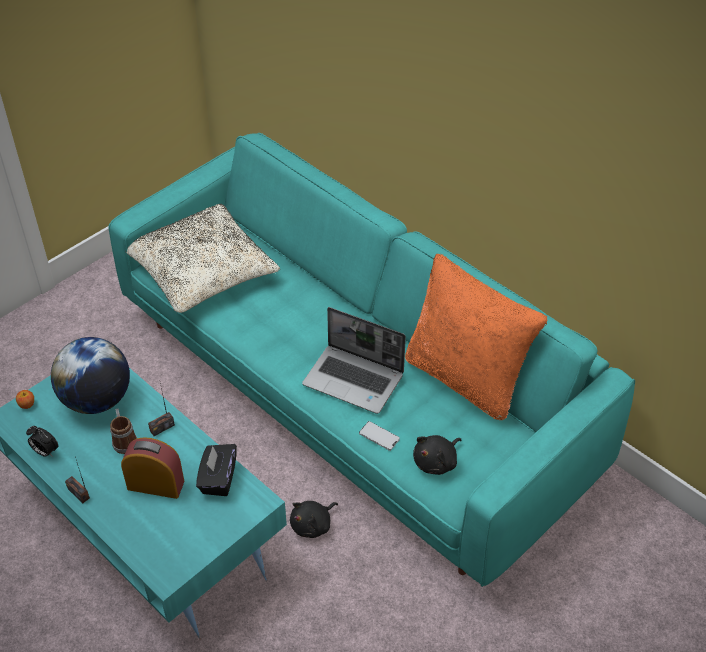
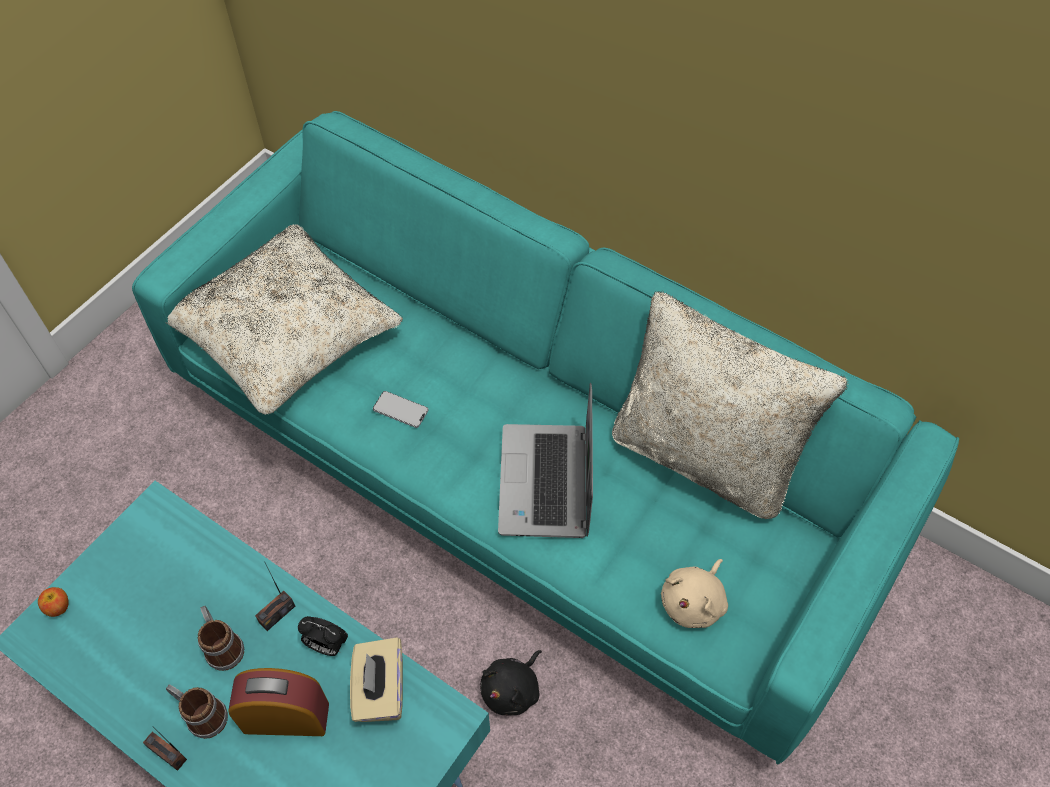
camera: 10 degrees left, 10 degrees up
(45, 452) = (102, 687): alarm clock -> alarm clock (326, 645)
(97, 399) = (168, 580): globe -> none
(103, 475) = (201, 715): none -> mug
(218, 479) = (380, 690): black tissue box -> beige tissue box
(354, 380) = (547, 483): laptop -> laptop turned 75 degrees clockwise
(379, 436) = (602, 573): phone -> phone (400, 410)
(436, 462) = (694, 602): black plush toy -> beige plush toy
(464, 382) = (703, 461): orange pillow -> beige pillow

